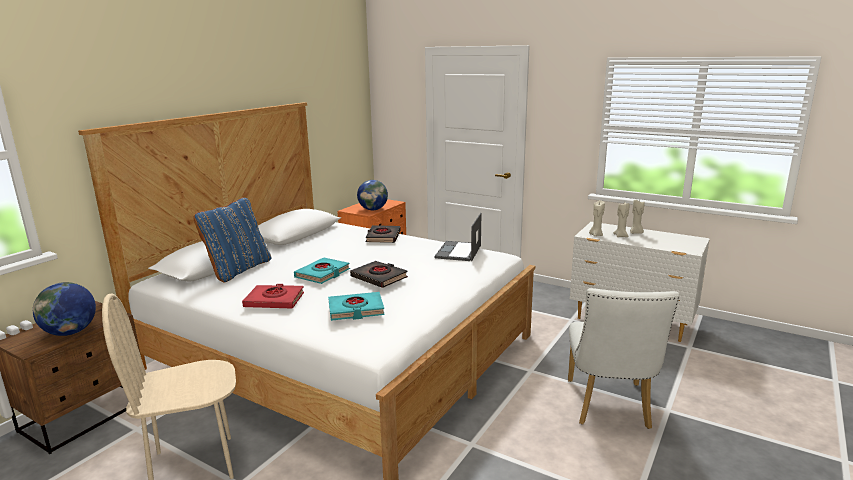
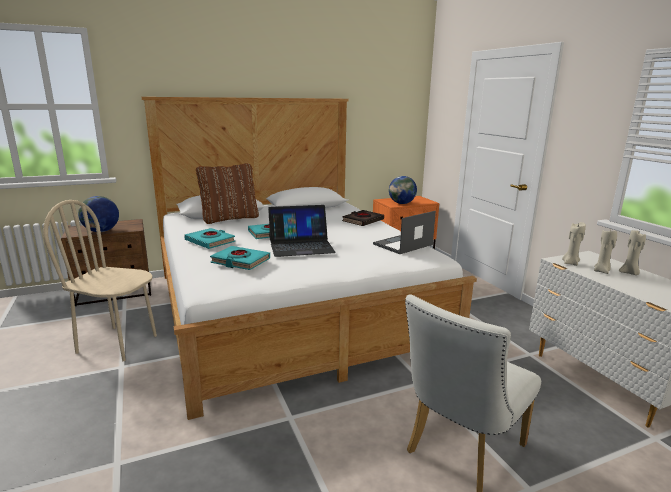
camera: 35 degrees right, 0 degrees up
(238, 269) = (230, 218): blue pillow -> brown pillow
(274, 300) = (210, 241): red book -> turquoise book
(379, 277) = (301, 246): black book -> laptop

